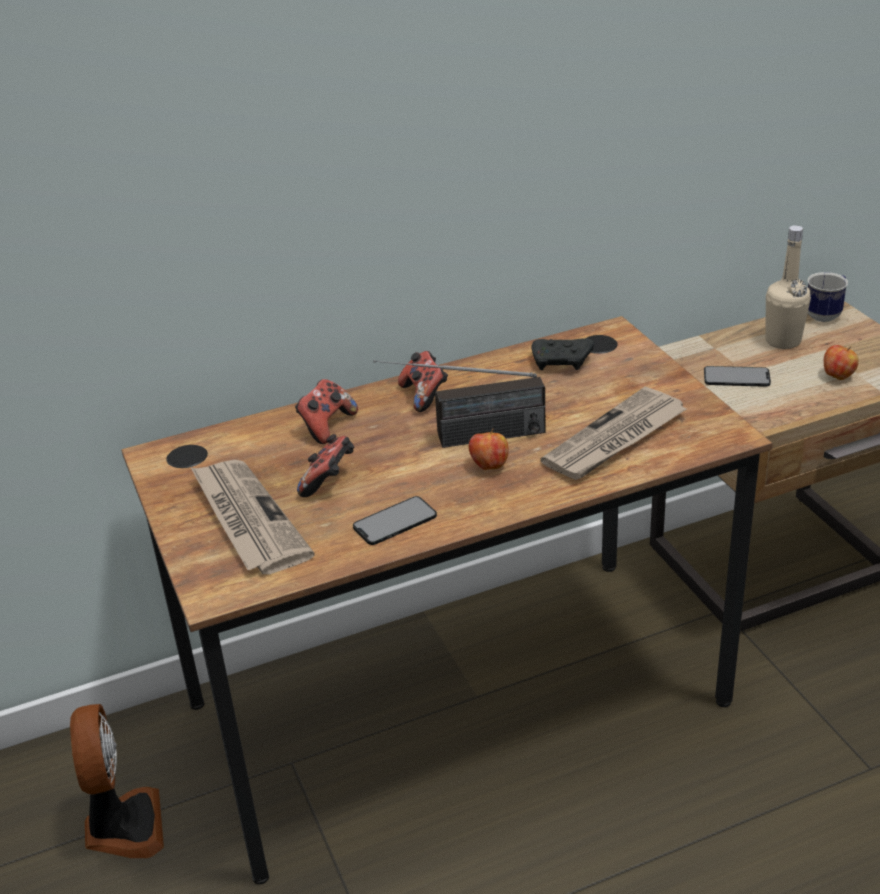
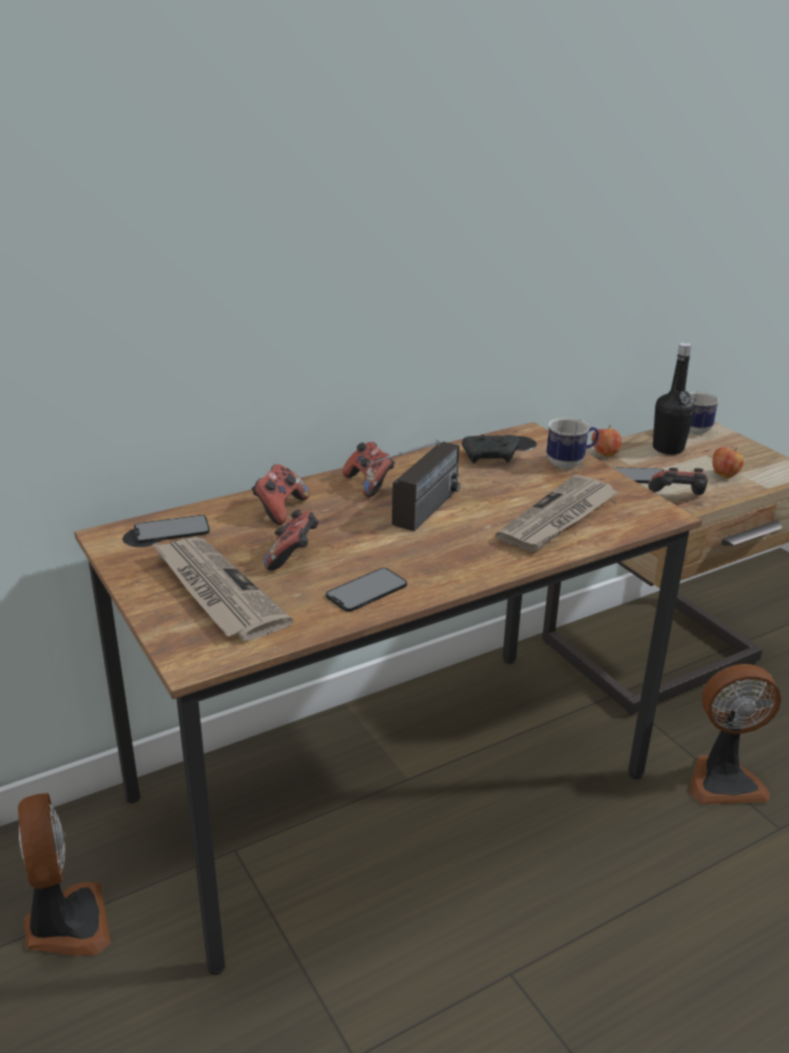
camera: 10 degrees left, 5 degrees down
(215, 449) = (172, 530): none -> phone
(463, 439) = (416, 519): radio -> radio turned 45 degrees counterclockwise
(489, 466) = (446, 541): apple -> apple (604, 454)
(647, 370) = (570, 463): none -> mug
(774, 405) = (677, 498): none -> game controller
(783, 341) = (668, 448): beige bottle -> black bottle
(820, 712) = (723, 780): none -> fan

